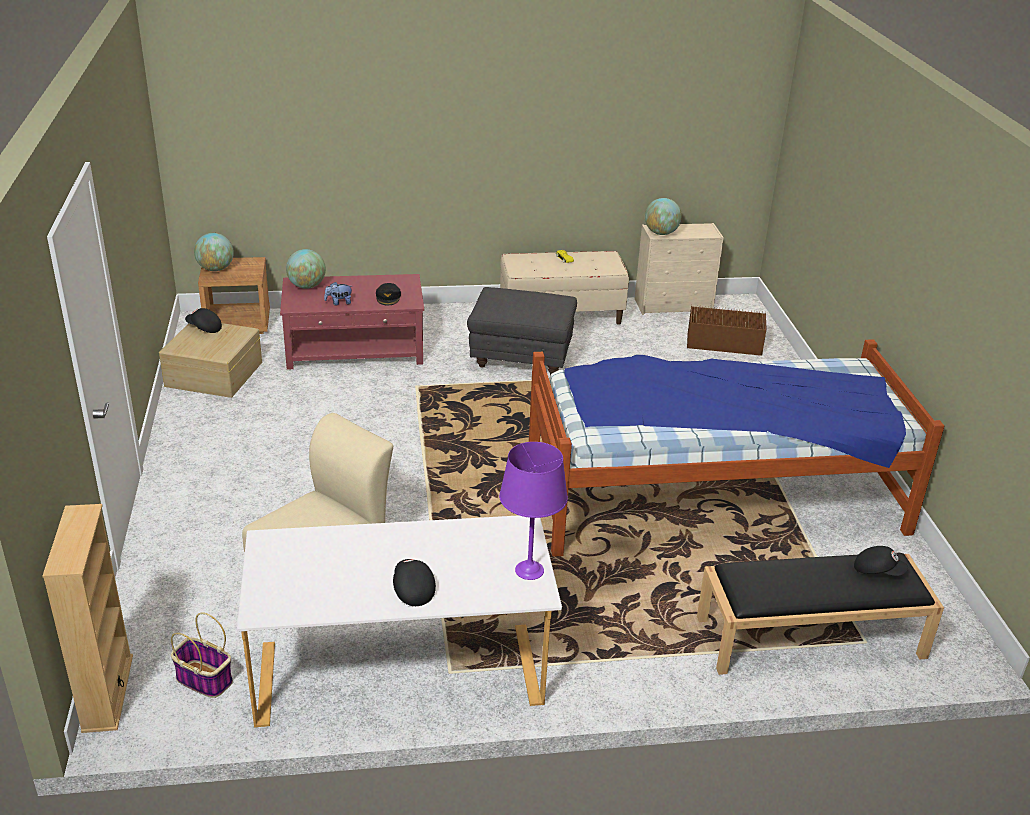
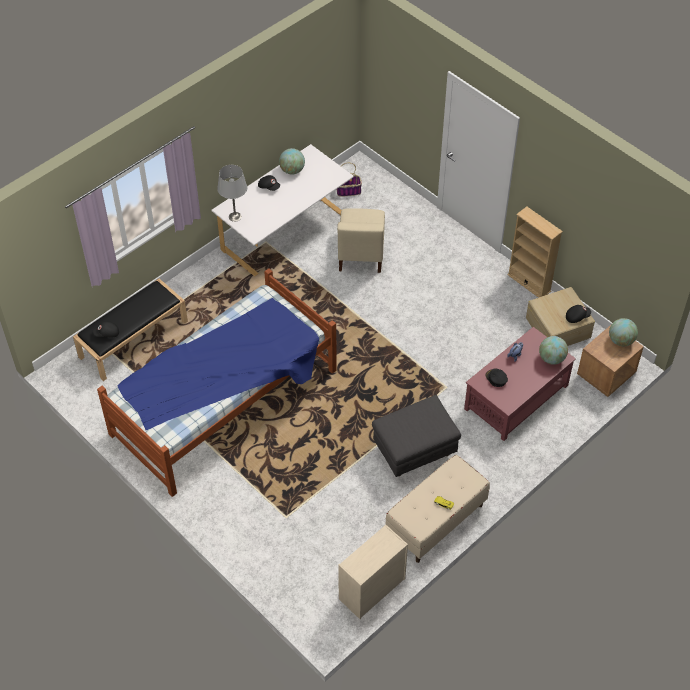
camera: 145 degrees right, 20 degrees up
(107, 693) = (374, 169): beige bookcase -> beige bookcase (529, 283)
(529, 570) = (235, 216): purple table lamp -> grey table lamp
(661, 233) = (384, 538): globe -> globe (292, 170)
(722, 340) = (309, 564): brown storage box -> none

